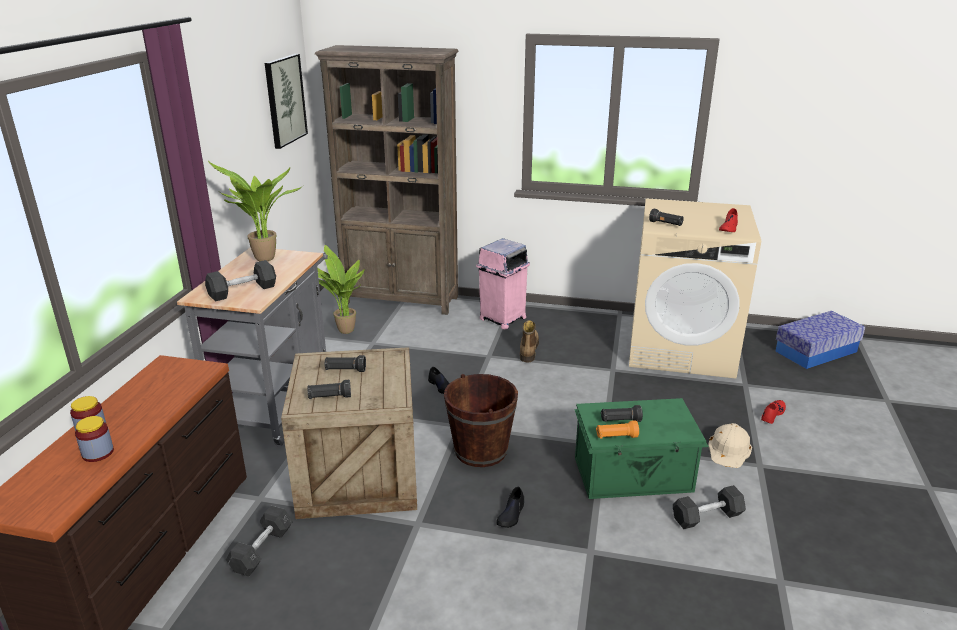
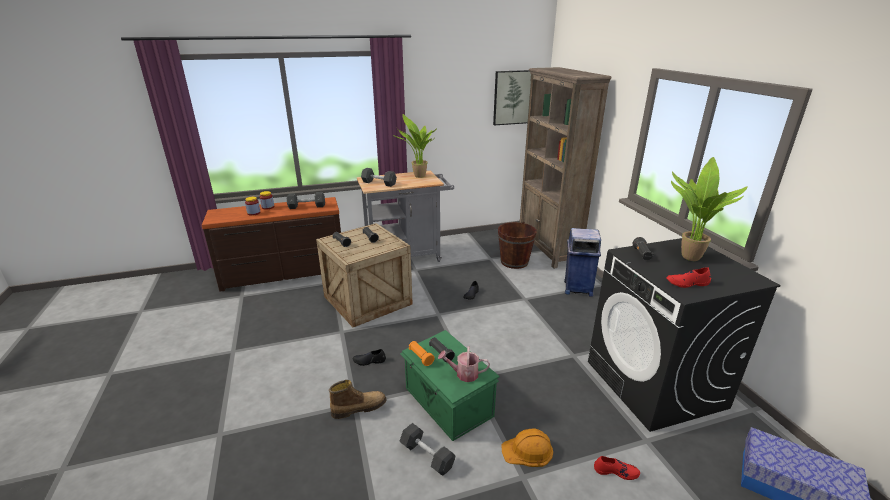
camera: 60 degrees right, 0 degrees up
(262, 550) = (298, 297): grey dumbbell -> grey dumbbell (307, 206)
(343, 331) = (491, 246): potted plant -> potted plant (687, 257)
(481, 450) = (420, 330): brown bucket -> brown bucket (514, 262)
(502, 319) = (577, 288): pink trash can -> blue trash can
(528, 350) = (551, 311): boot -> boot (359, 408)
(666, 417) = (463, 374): none -> watering can
(681, 349) = (655, 384): beige washing machine -> black washing machine
(729, 450) = (528, 451): beige hard hat -> orange hard hat

